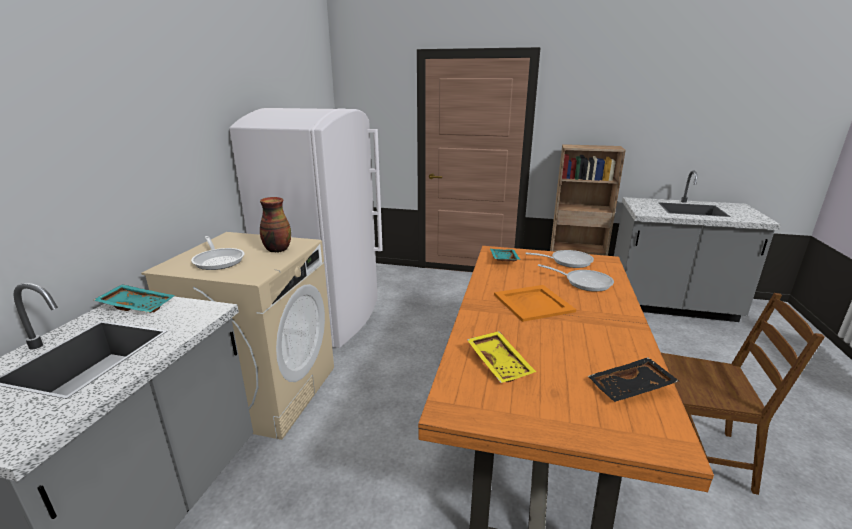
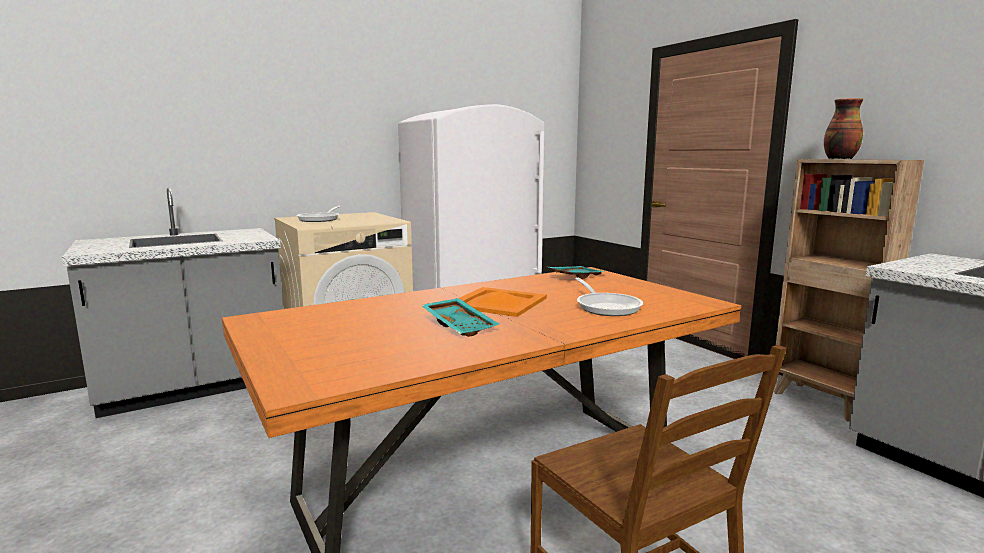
camera: 45 degrees right, 10 degrees down
(138, 305) = (244, 232): turquoise tray -> turquoise tray (460, 325)
(277, 249) = (366, 220): vase -> vase (839, 159)
(500, 363) = (350, 316): yellow tray -> none
(567, 261) = (647, 292): frying pan -> none
(631, 388) = (386, 359): black tray -> none

